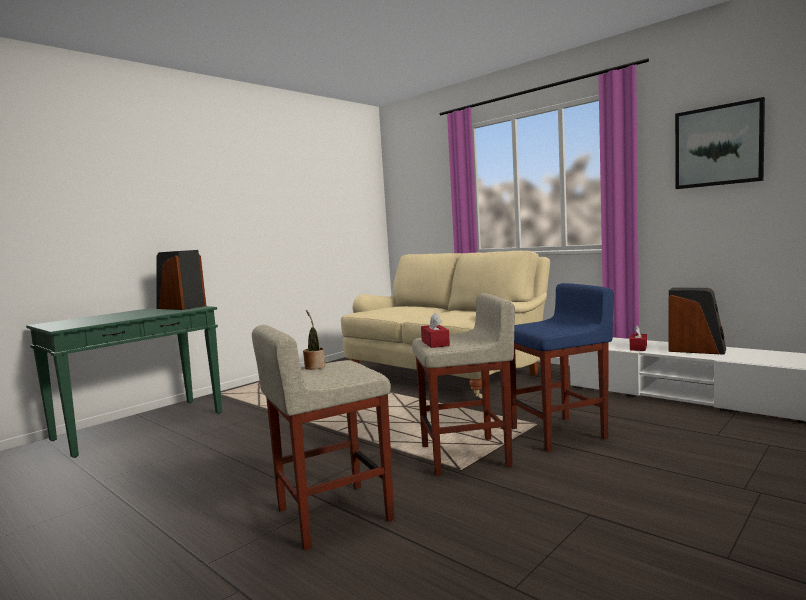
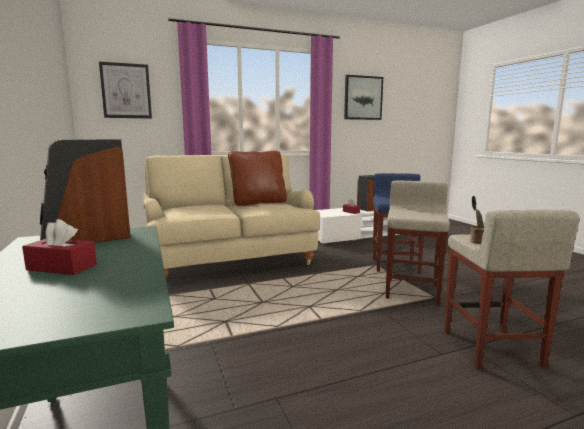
camera: 65 degrees left, 5 degrees up
(417, 191) = (126, 91): none -> picture
(435, 343) = (421, 216): red tissue box -> red tissue box (62, 267)
(469, 311) = (258, 203): none -> brown pillow

